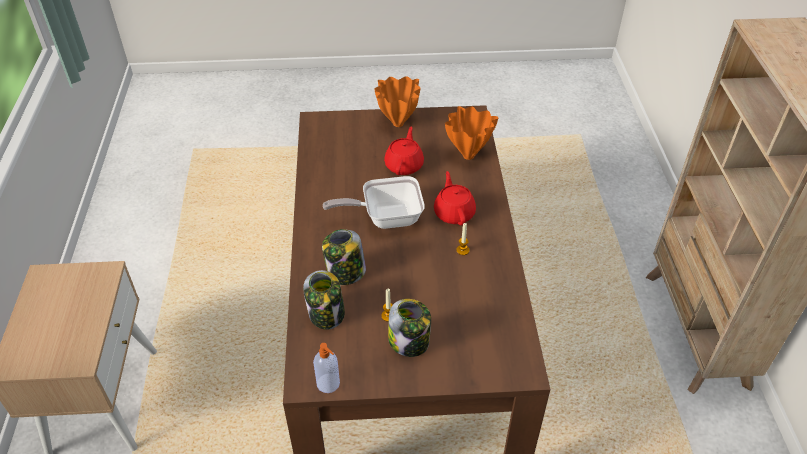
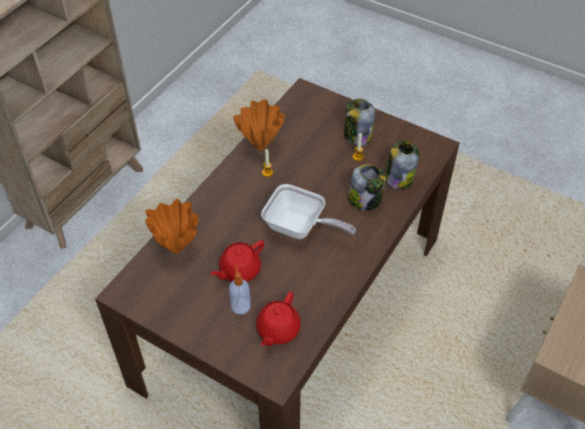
camera: 145 degrees left, 5 degrees up
(329, 384) = (425, 138): soap dispenser -> soap dispenser (240, 305)
(397, 124) = (200, 324): orange vase -> orange vase (261, 146)
(454, 213) = (243, 203): red teapot -> red teapot (277, 330)

